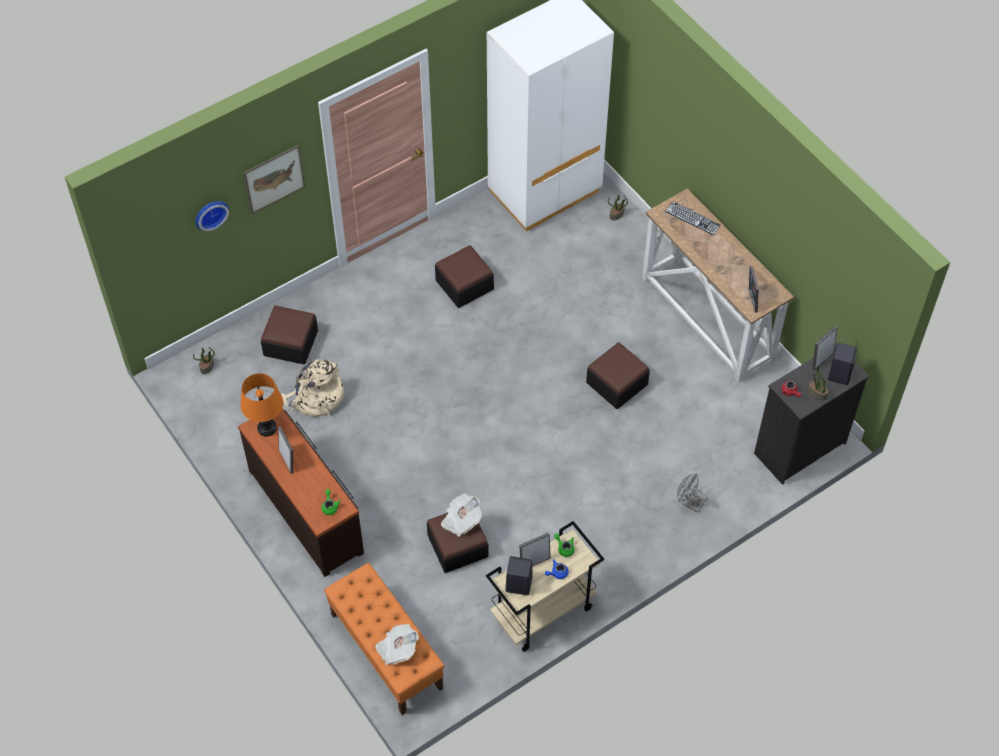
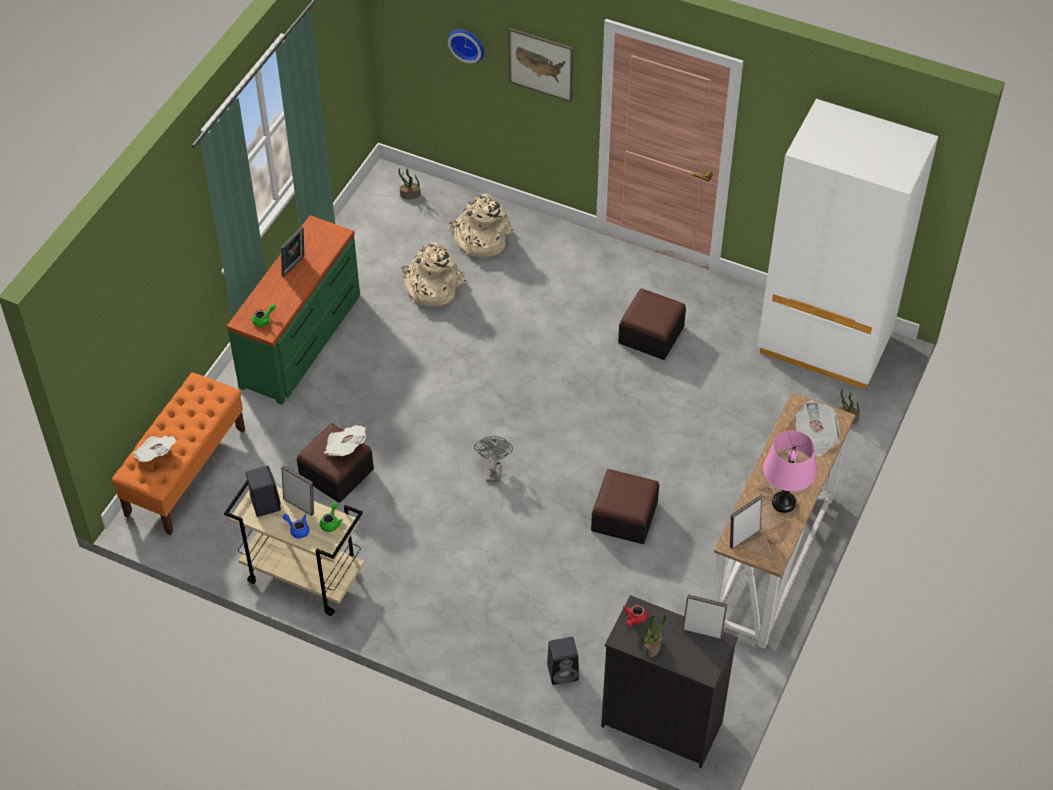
camera: 60 degrees right, 5 degrees down
(267, 428) = (320, 235): orange table lamp -> none
(290, 343) = (480, 239): ottoman -> beige backpack
(307, 510) = (302, 340): brown dresser -> green dresser
(688, 503) = (517, 647): grey fan -> grey fan (493, 470)
(692, 218) = (816, 436): keyboard -> newspaper
(736, 264) = (783, 503): none -> pink table lamp
(839, 373) = (696, 656): black speaker -> black speaker (563, 672)

